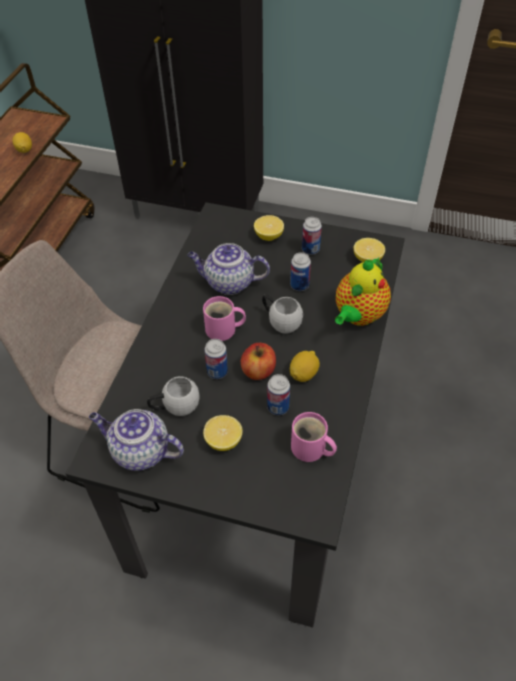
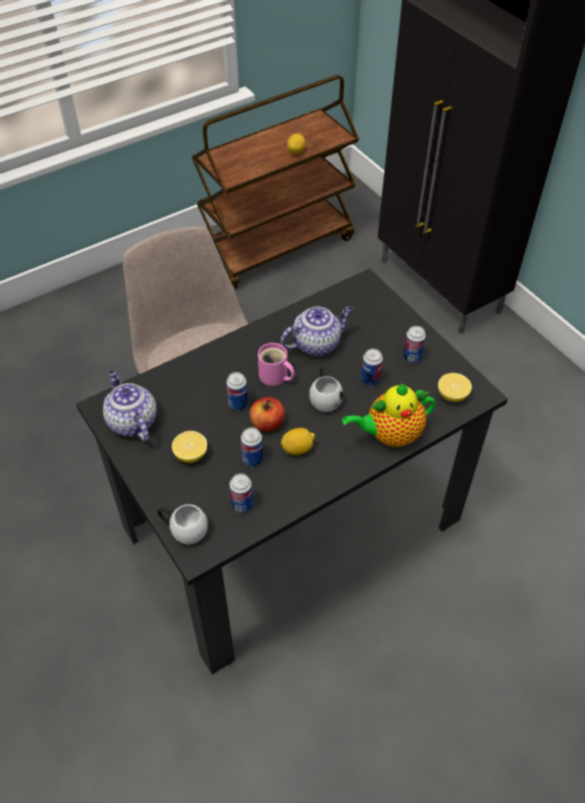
camera: 40 degrees right, 0 degrees up
(175, 407) = (184, 408): white mug -> white mug (183, 530)
(228, 283) = (317, 344): teapot -> teapot turned 105 degrees clockwise
(268, 236) = (390, 325): lemon -> none
(310, 449) = (242, 505): pink mug -> can

